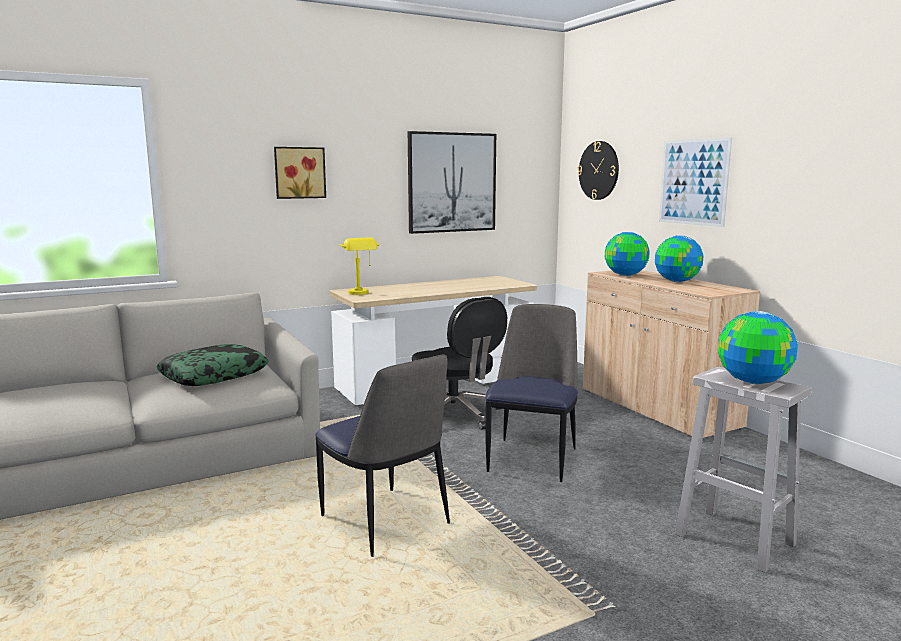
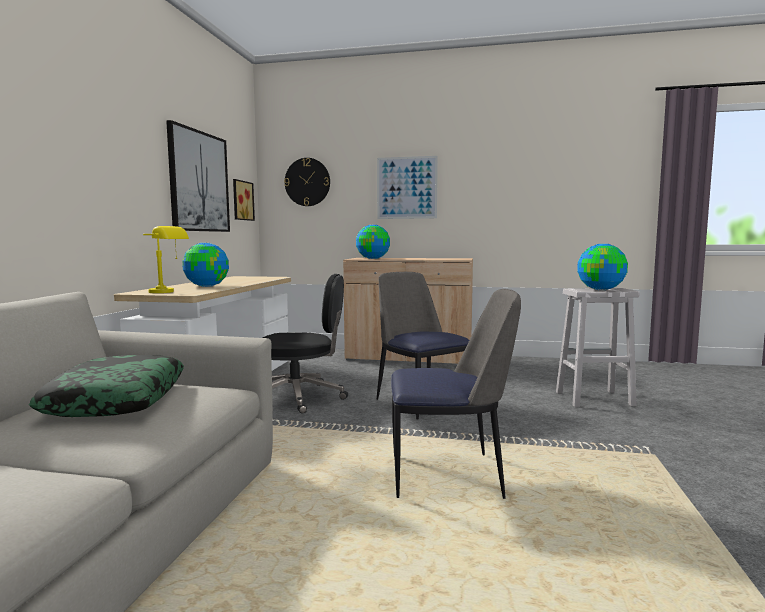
camera: 50 degrees left, 5 degrees down
(299, 172) = (75, 143): picture -> picture (241, 200)
(677, 281) = (416, 258): globe -> globe (207, 286)

